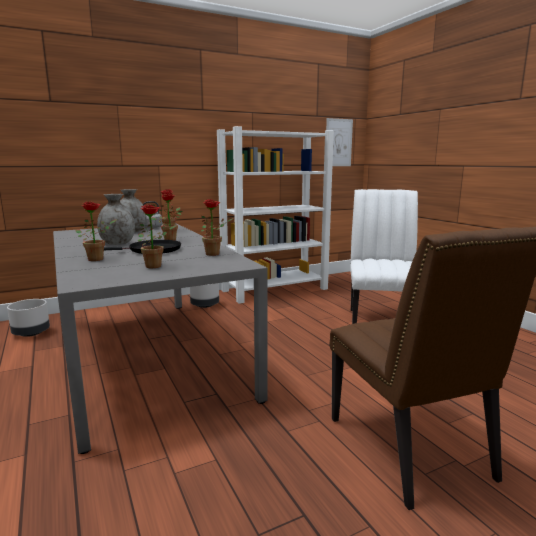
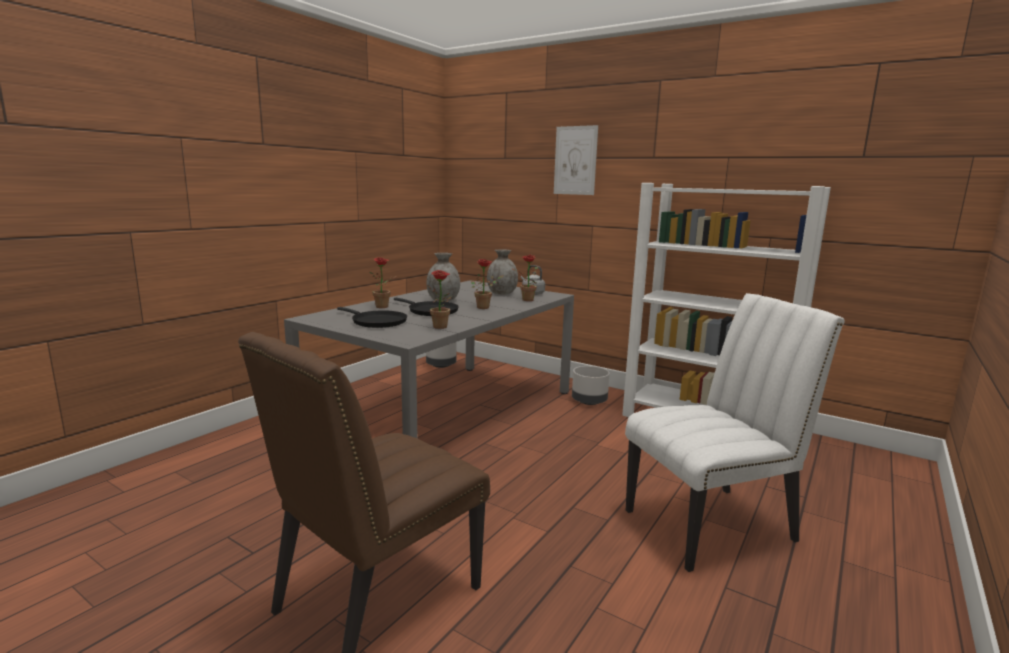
camera: 60 degrees right, 0 degrees up
(157, 266) = (376, 322): potted plant -> black frying pan
(338, 142) = (912, 205): picture -> picture (575, 160)

